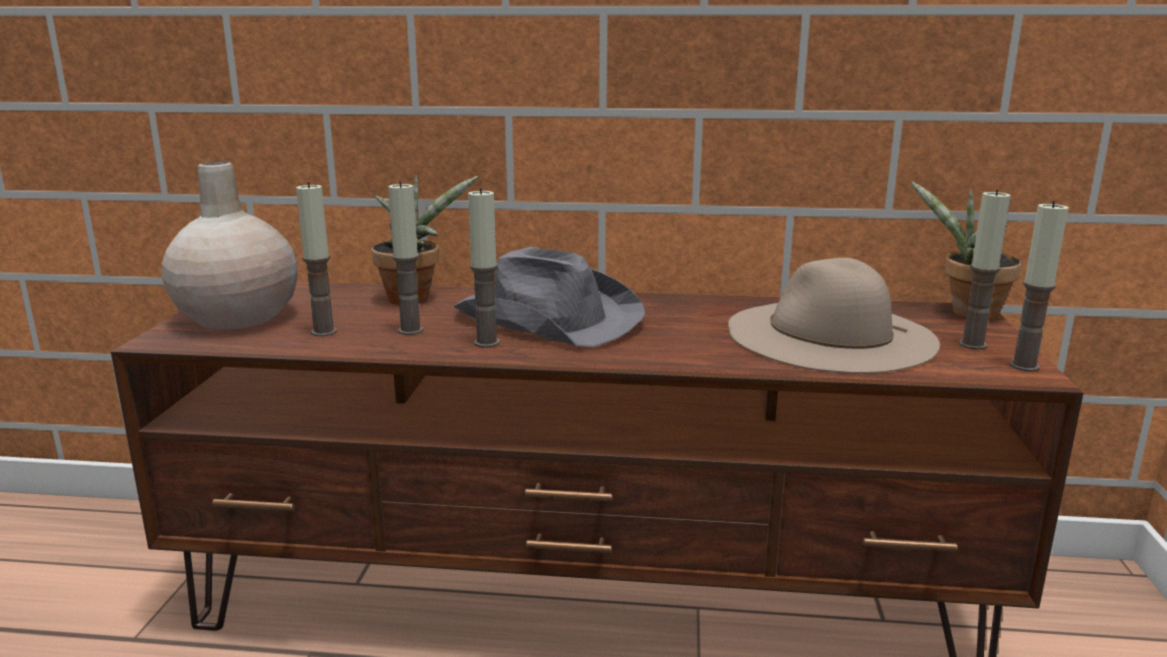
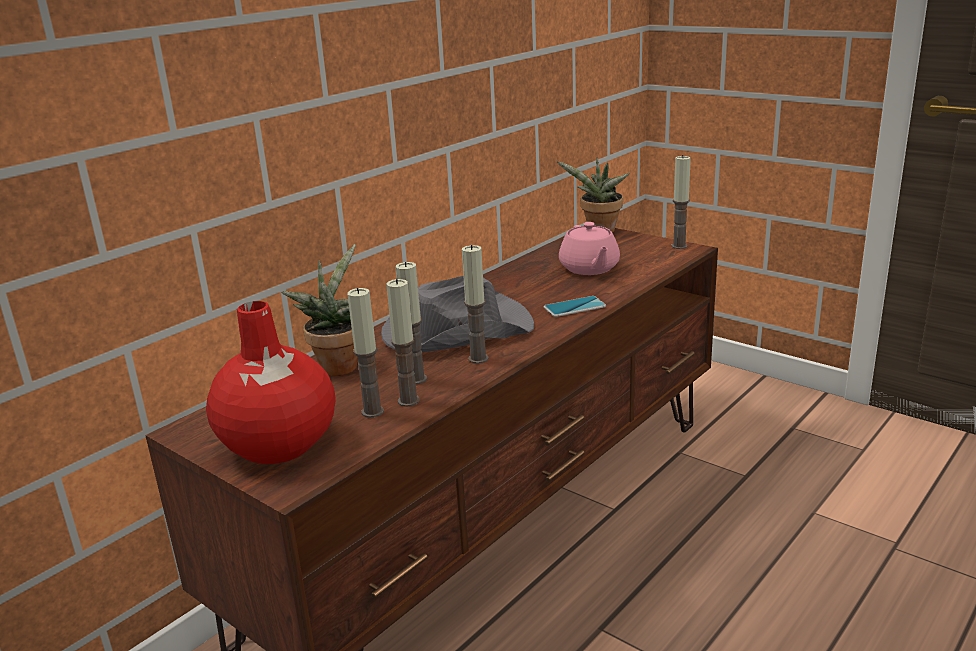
camera: 55 degrees left, 5 degrees up
(236, 318) = (278, 445): beige vase -> red vase
(692, 353) = (574, 307): none -> phone
(829, 335) = (589, 269): beige hat -> pink teapot
(972, 344) = (641, 245): candle -> candle (408, 401)

